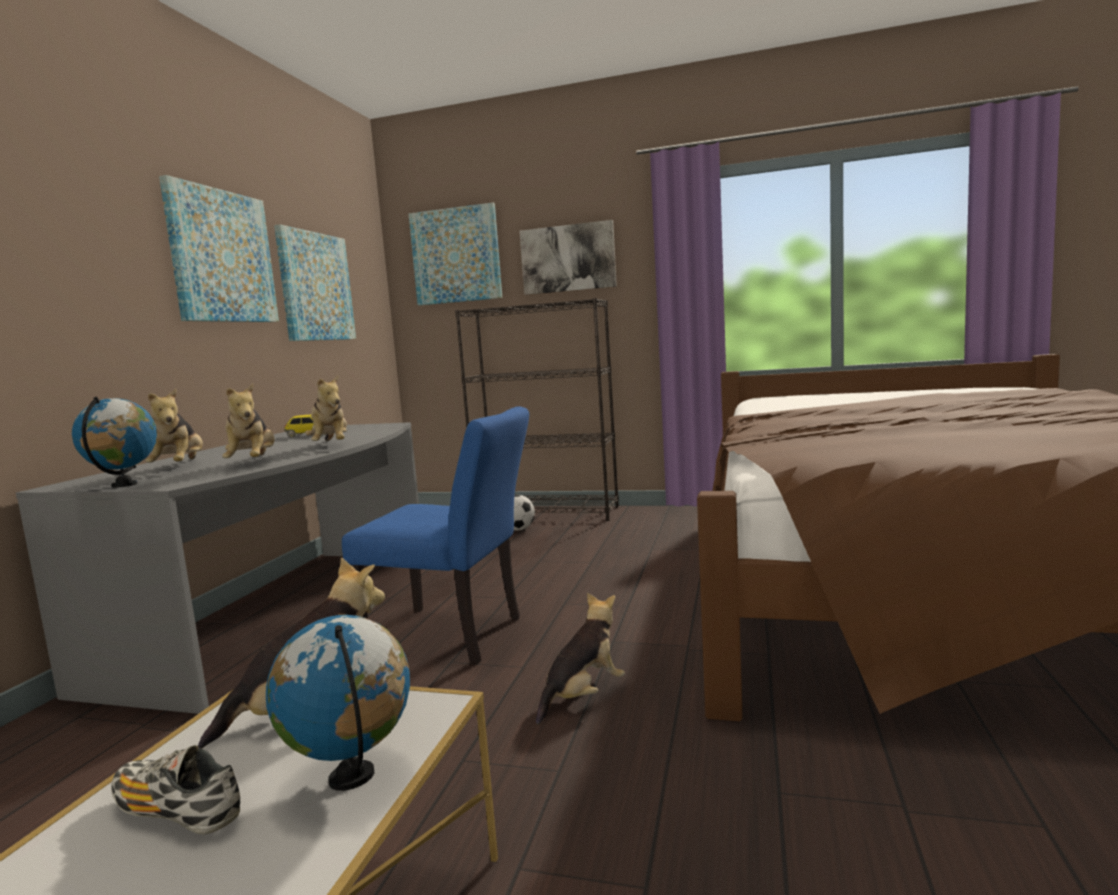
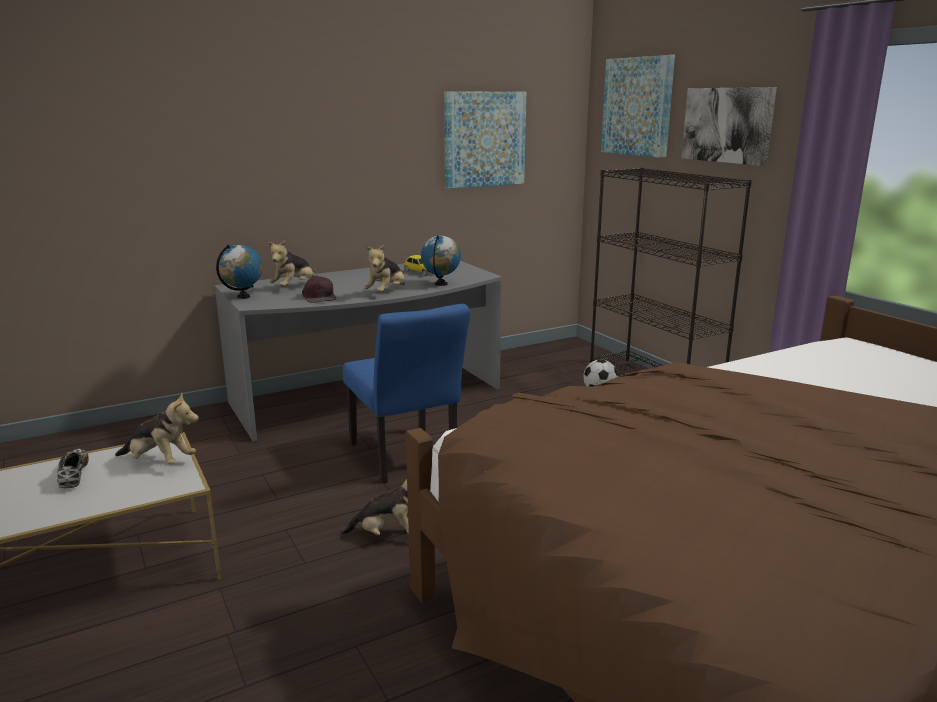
camera: 45 degrees right, 10 degrees up
(221, 256) = (385, 125): picture -> none
(253, 463) = (319, 297): plush toy -> brown cap
(352, 777) = (117, 495): globe -> globe (441, 284)

